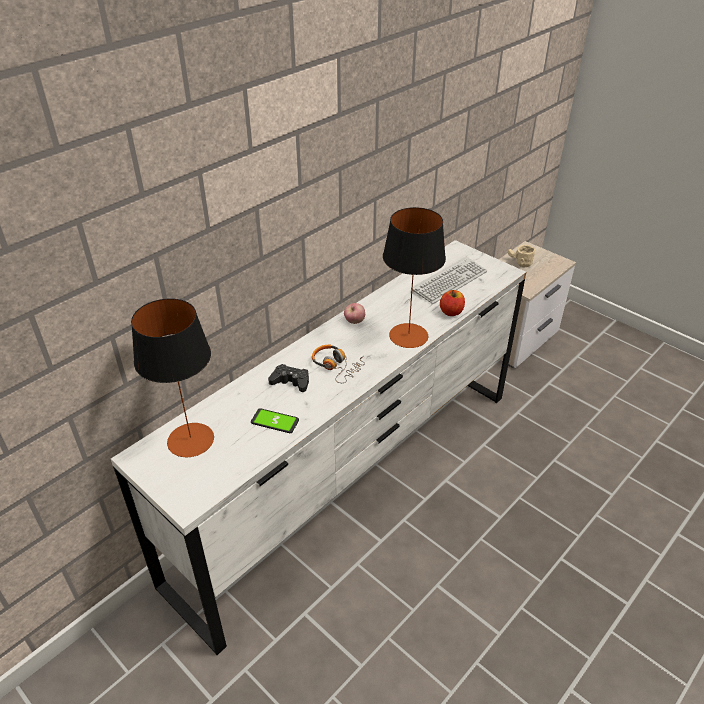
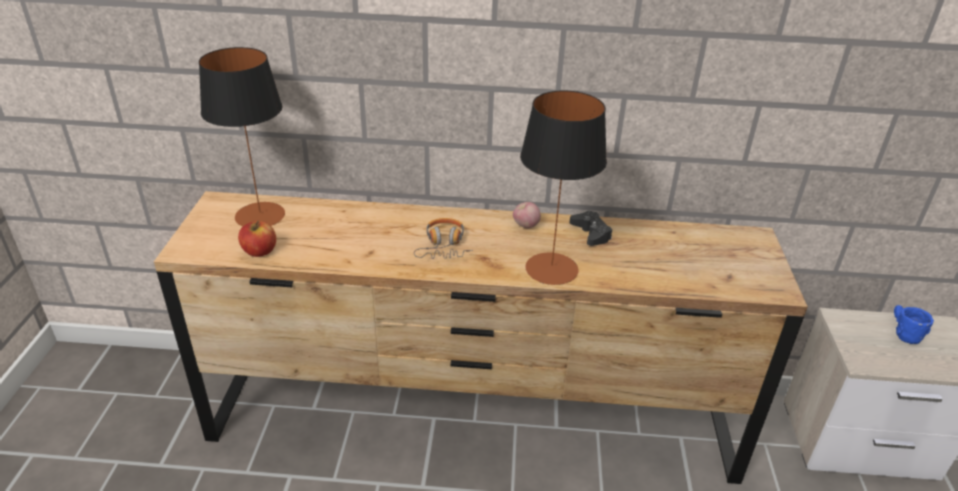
camera: 50 degrees right, 5 degrees down
(275, 421) = (326, 246): phone -> none
(291, 382) = (390, 230): black game controller -> black game controller (591, 233)
(351, 482) = (473, 419): white dresser -> brown dresser
(449, 281) = (688, 256): keyboard -> none
(451, 312) = (635, 280): apple -> apple (259, 251)
(518, 262) = (901, 331): beige mug -> blue mug

